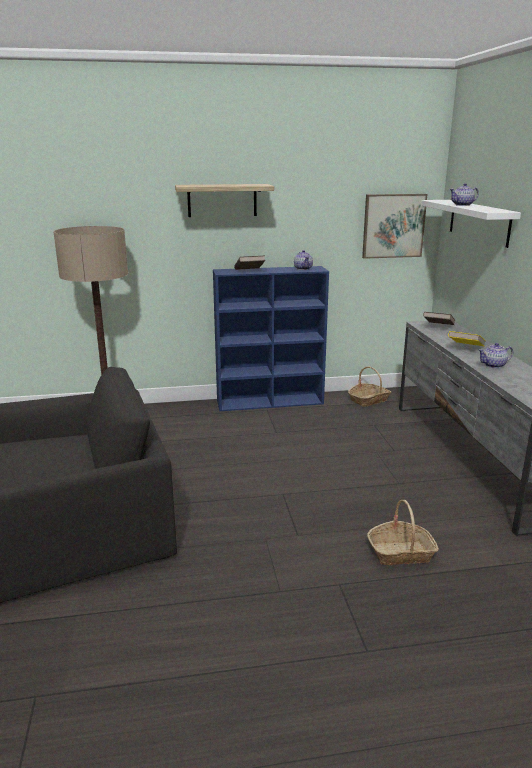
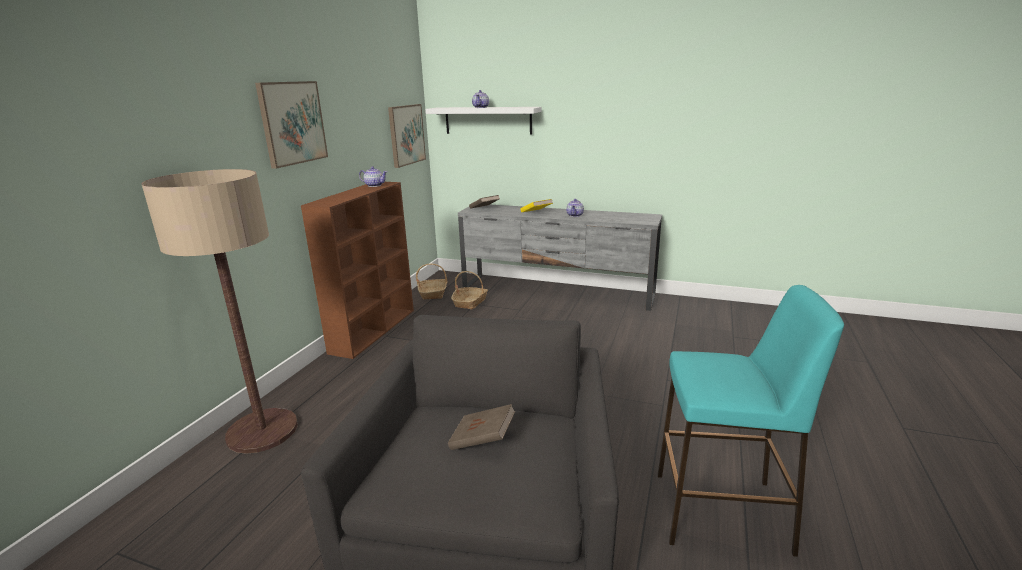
camera: 60 degrees left, 0 degrees up
(112, 666) = (722, 511): none -> turquoise stool
(222, 200) = (292, 123): shelf -> picture
(249, 271) = (345, 197): brown book -> brown book (482, 440)
(271, 402) = (374, 330): blue bookcase -> brown bookcase
(401, 553) = (645, 348): basket -> basket (470, 302)

